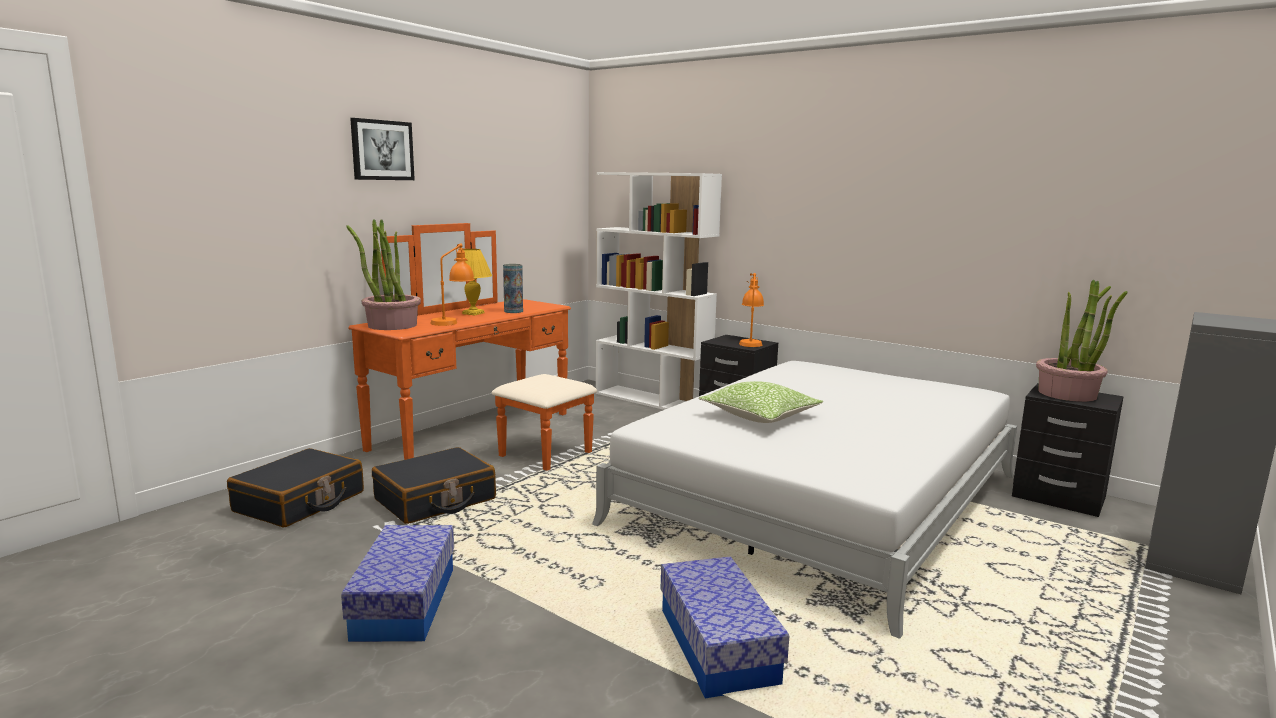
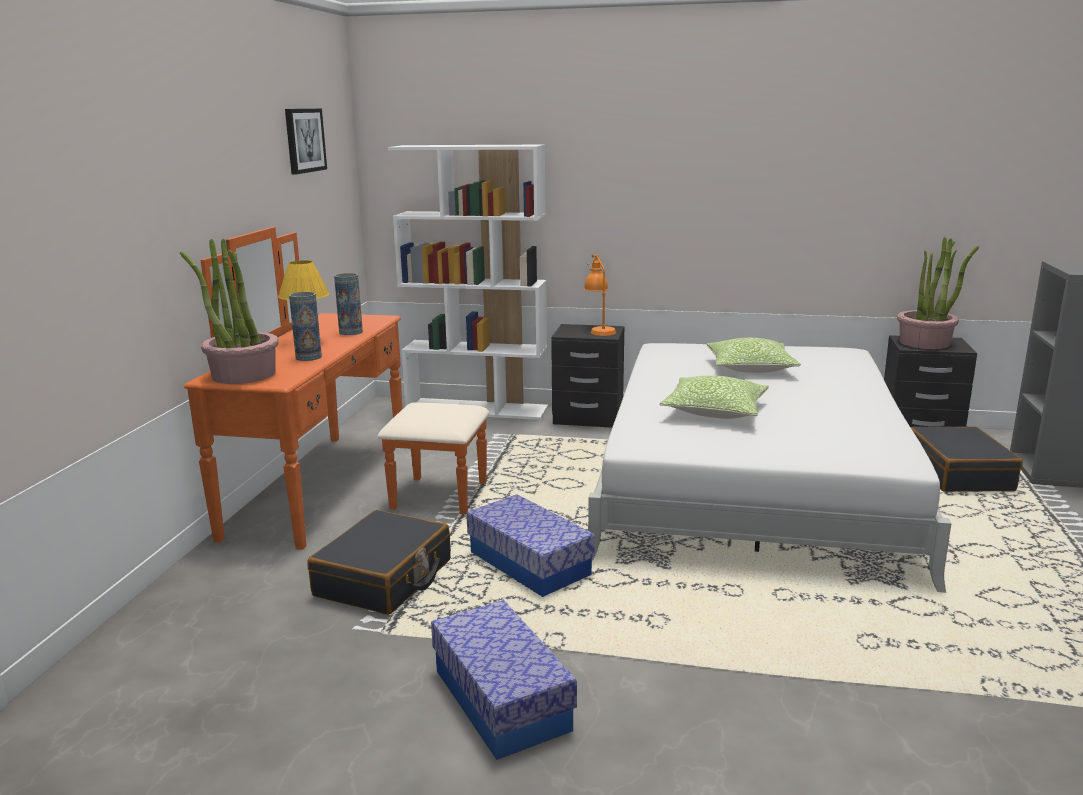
camera: 25 degrees left, 5 degrees up
(300, 502) = (219, 625): black suitcase -> black suitcase (959, 474)
(382, 150) = (185, 142): picture -> picture (304, 140)
(453, 321) = (308, 357): orange table lamp -> vase
(717, 646) = (828, 645): storage box -> storage box (529, 564)
(853, 390) = (750, 368): none -> pillow

